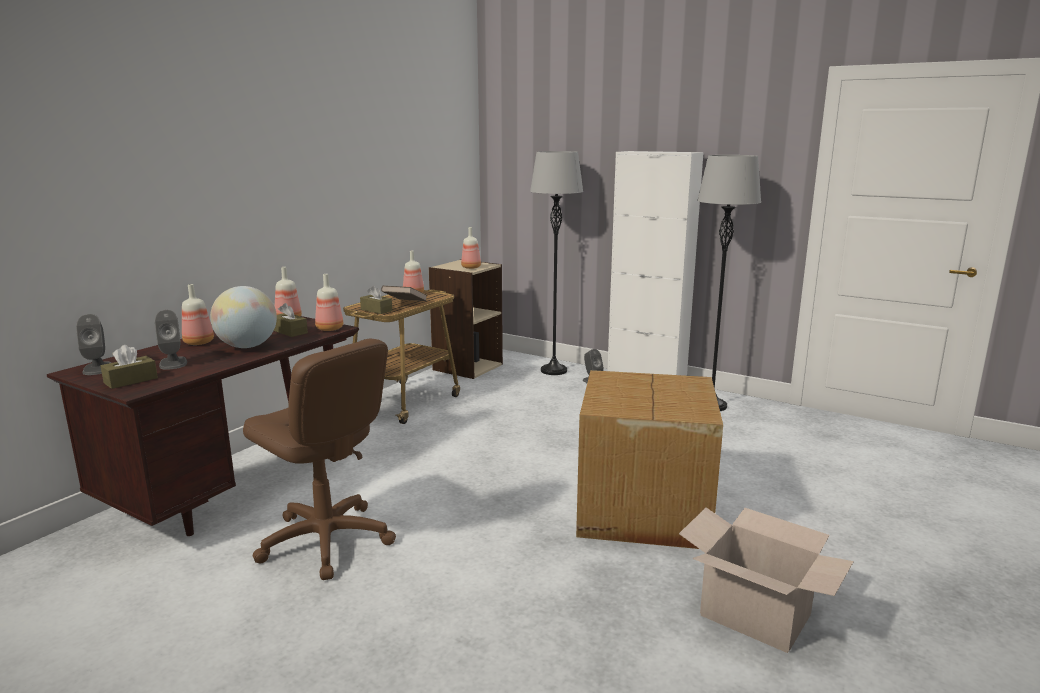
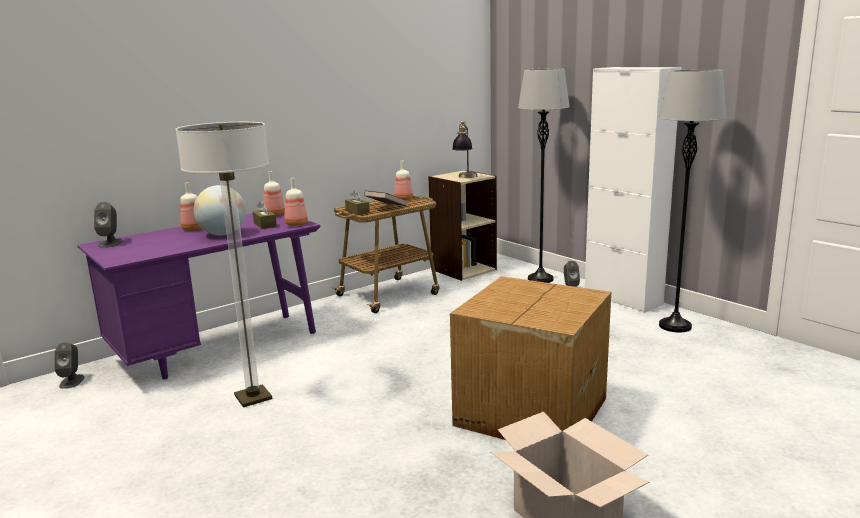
camera: 20 degrees right, 0 degrees up
(131, 380) = (122, 253): brown tissue box -> none
(173, 363) = (161, 243): grey speaker -> grey speaker (72, 381)
(237, 487) = (218, 348): brown desk -> purple desk
(326, 541) = (253, 397): brown office chair -> floor lamp
(471, 267) = (465, 177): bottle -> table lamp

